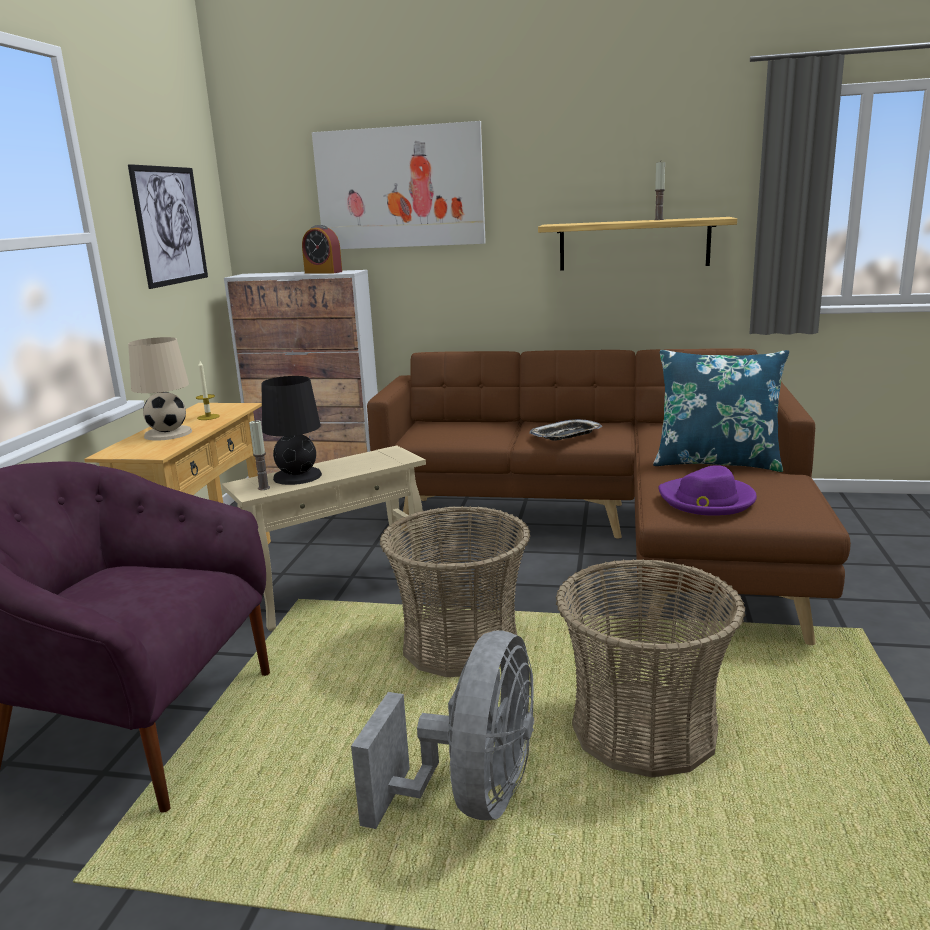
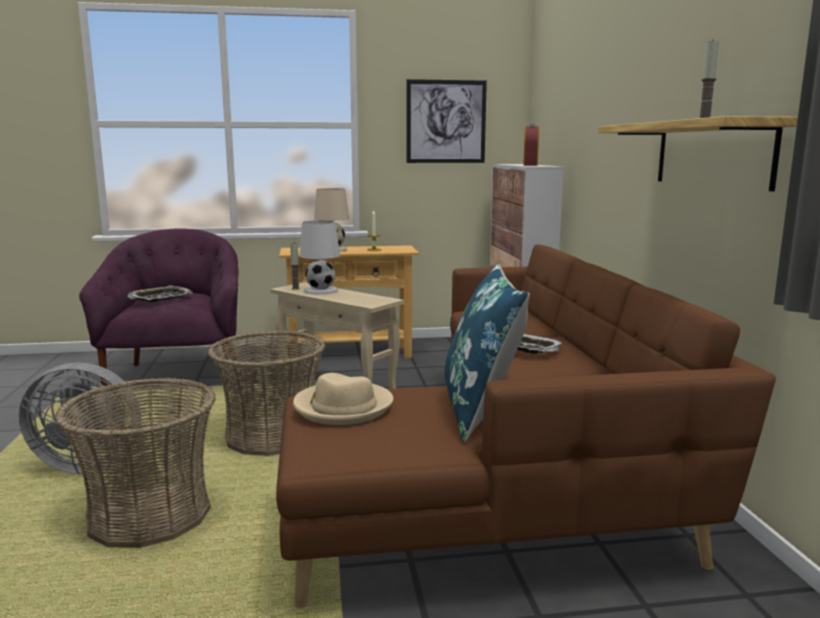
camera: 70 degrees right, 5 degrees down
(123, 594) = (160, 298): none -> tray
(296, 476) = (320, 290): black table lamp -> white table lamp
(400, 188) = (588, 90): picture -> none
(707, 500) = (343, 407): purple hat -> beige hat

